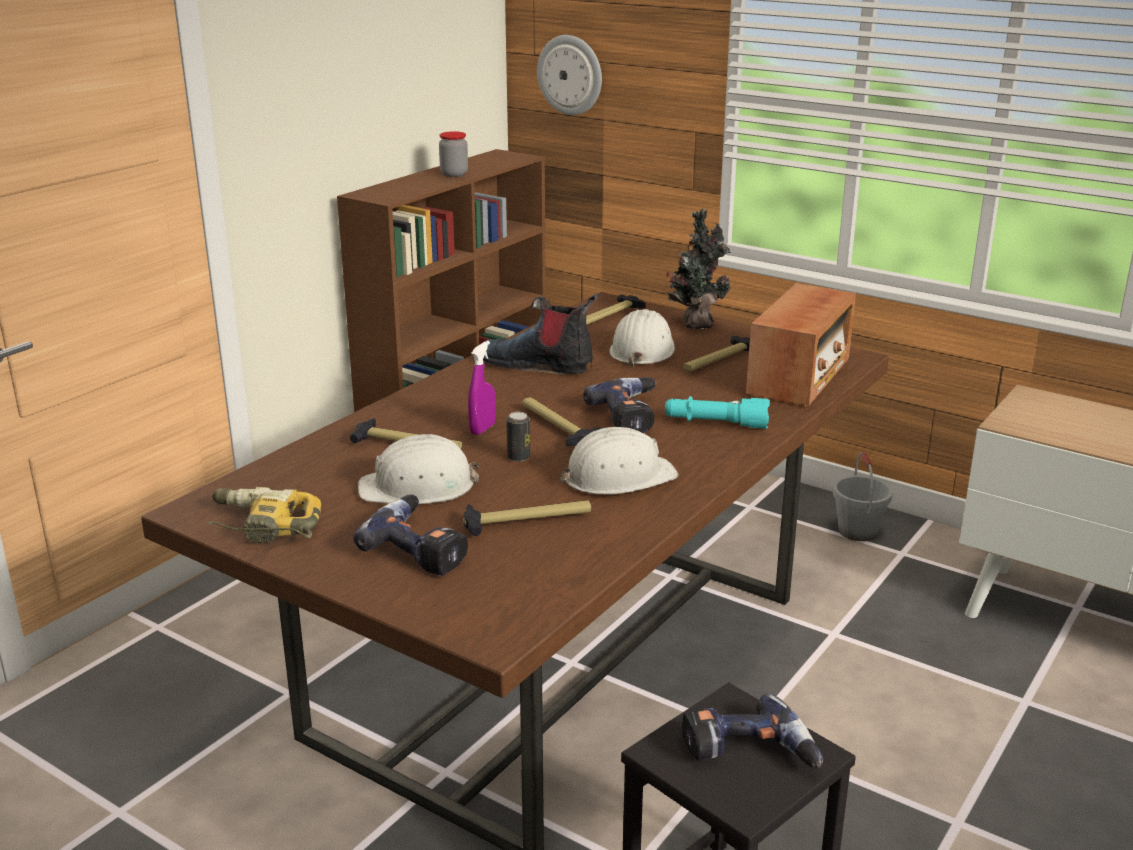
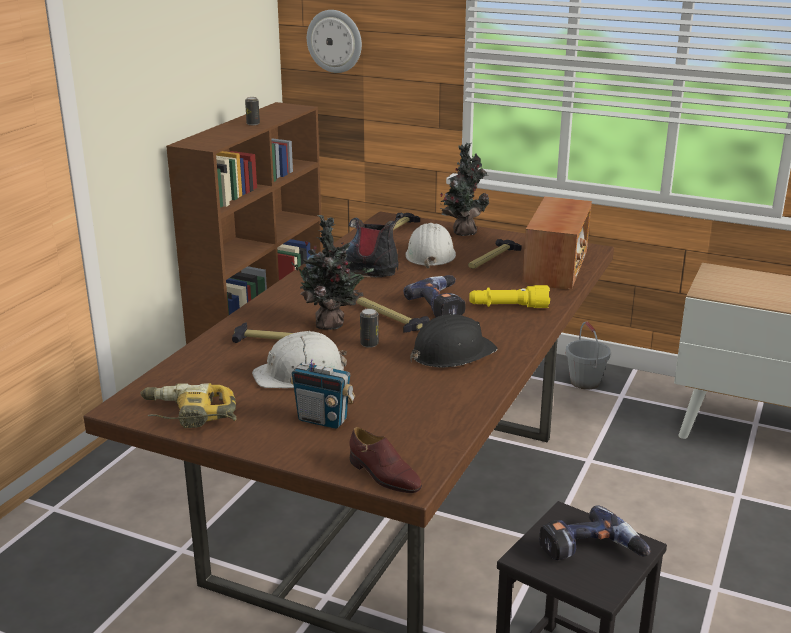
camera: 10 degrees left, 0 degrees up
(421, 547) = (323, 420): power drill -> radio
(454, 174) = (253, 124): jar -> can
(467, 625) = (384, 475): none -> brown shoe
(482, 429) = (332, 324): purple spray bottle -> potted plant
(527, 521) = (396, 392): hammer -> none
(618, 477) = (451, 353): white hard hat -> black hard hat
(716, 424) = (508, 307): turquoise flashlight -> yellow flashlight

